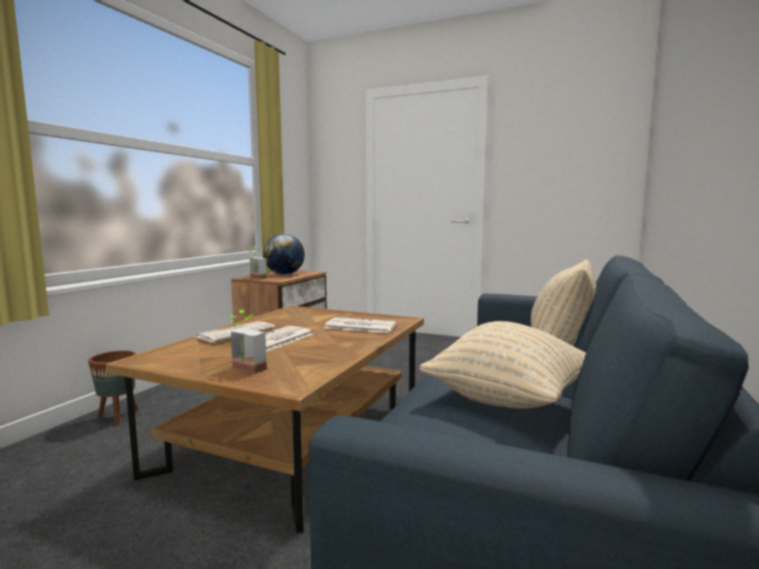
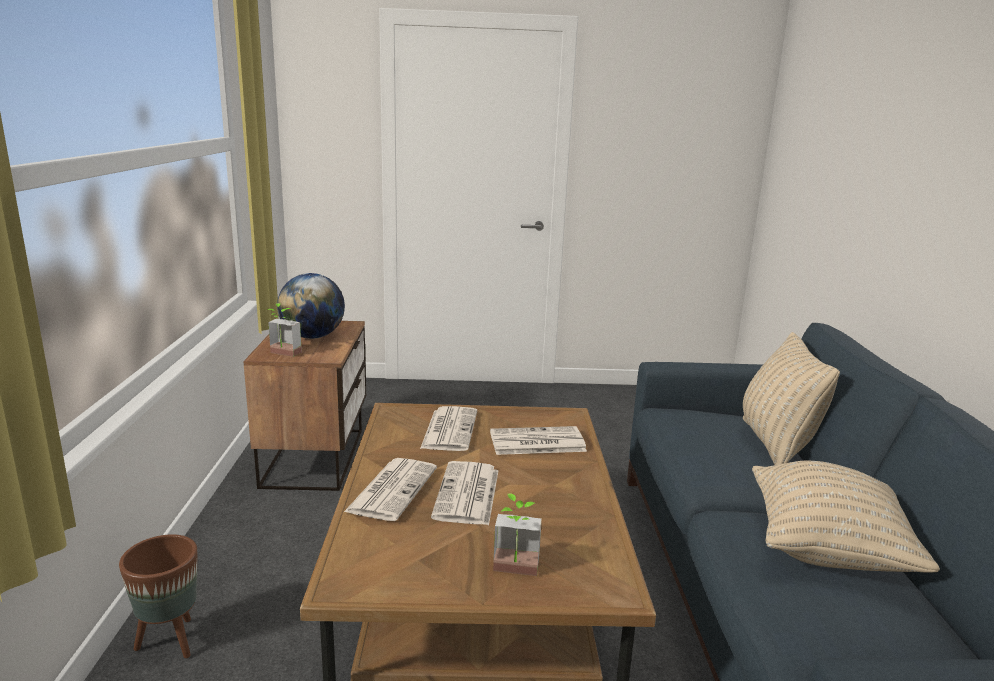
camera: 25 degrees left, 10 degrees up
(315, 317) = (449, 429): none -> newspaper

